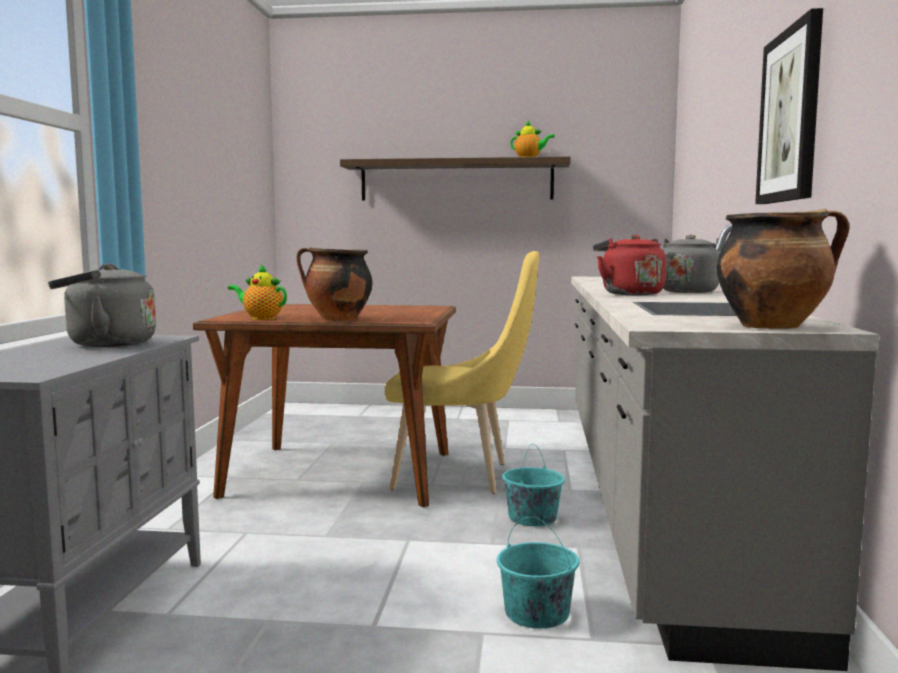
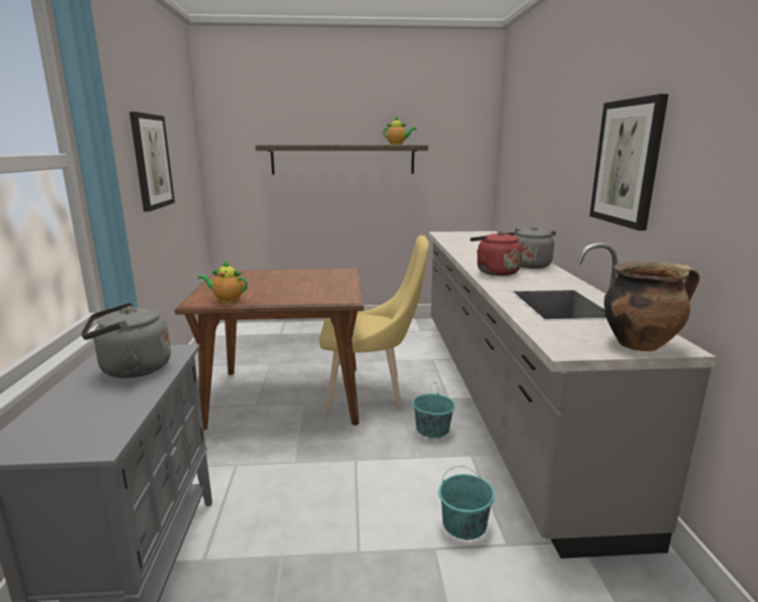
camera: 10 degrees left, 10 degrees up
(197, 160) = (151, 161): none -> picture
(337, 319) = (287, 299): cooking pot -> none

